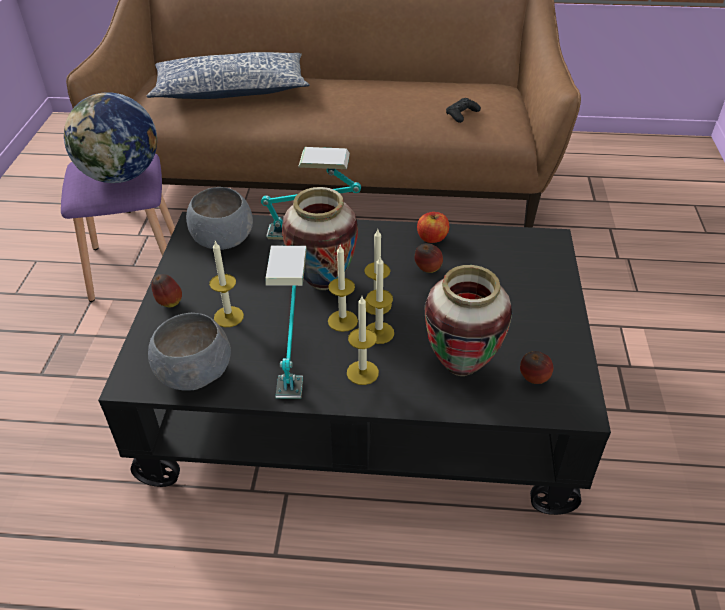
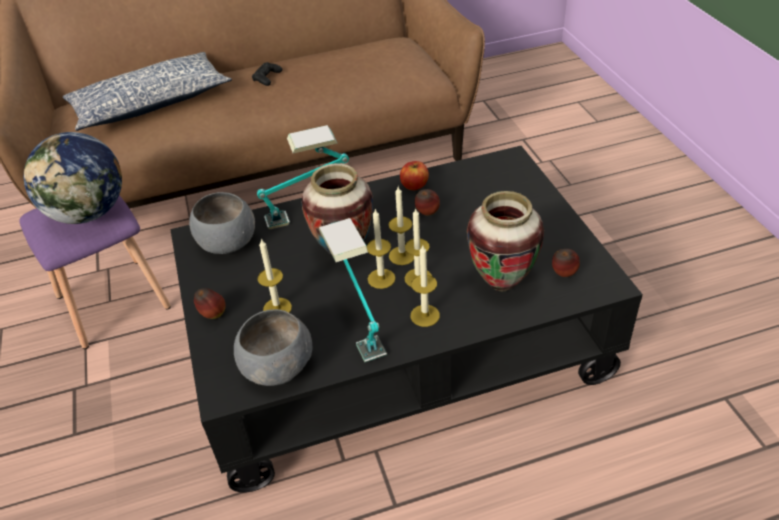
camera: 20 degrees left, 0 degrees up
(462, 114) = (380, 72): black game controller -> black game controller (267, 78)

